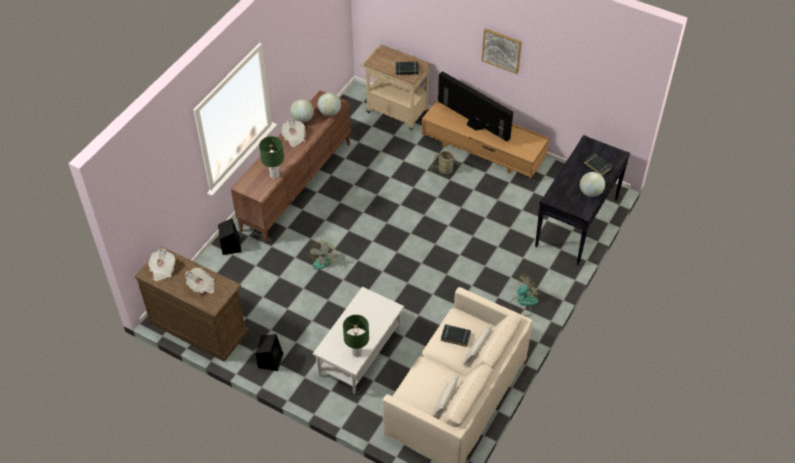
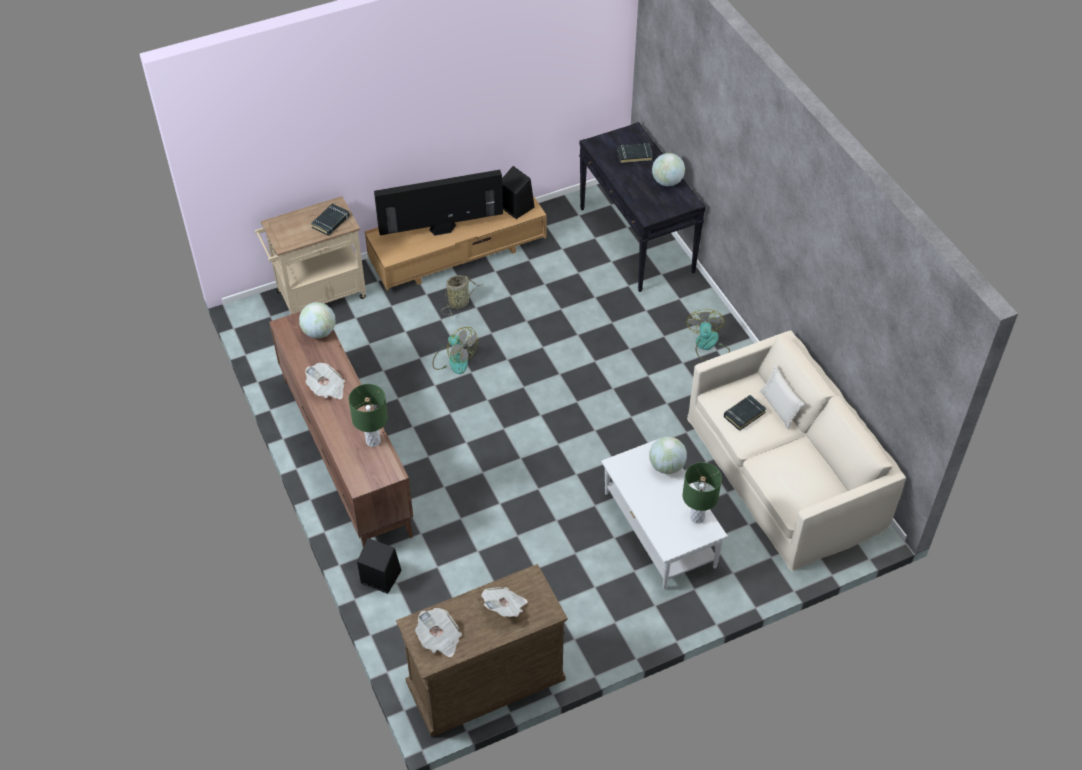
camera: 55 degrees left, 0 degrees up
(270, 360) = (602, 627): black speaker -> black speaker (515, 206)
(302, 119) = (303, 364): globe -> globe (666, 466)
(322, 259) = (488, 492): fan -> fan (454, 359)
(444, 402) = (828, 474): white pillow -> none
(502, 50) = (438, 109): picture -> none

